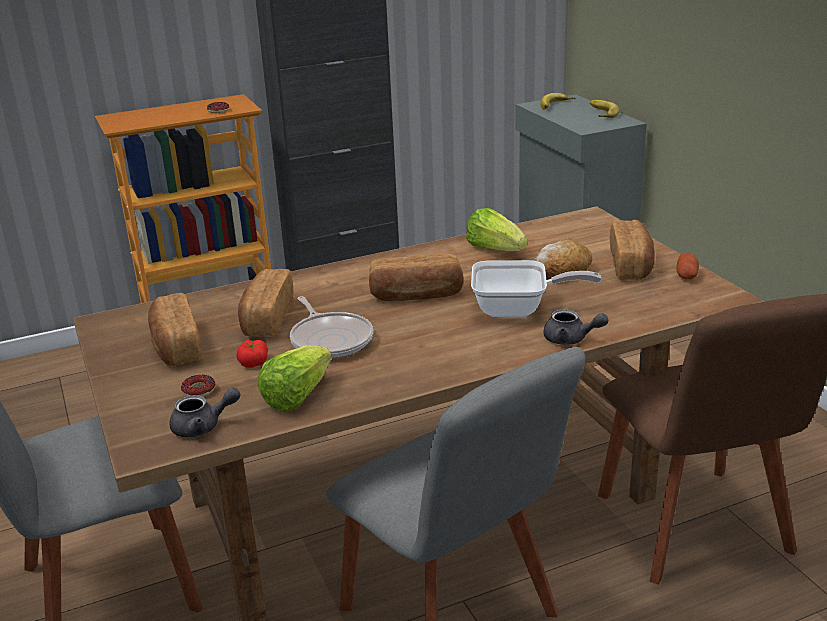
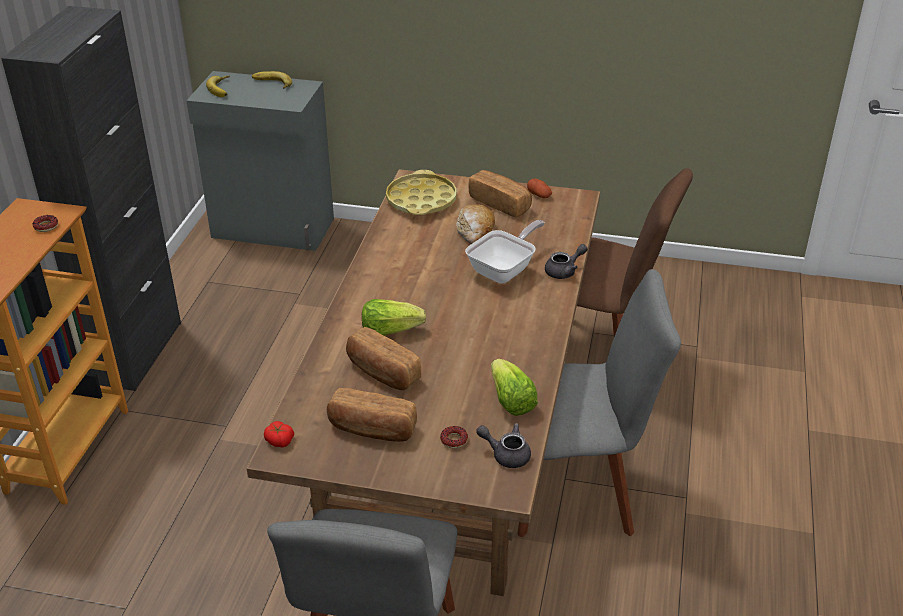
camera: 55 degrees left, 10 degrees up
(203, 427) = (506, 454): grey teapot -> grey teapot turned 90 degrees counterclockwise
(253, 362) = (441, 402): tomato -> tomato (279, 440)
(330, 339) = (451, 357): frying pan -> none
(416, 295) = (432, 296): bread -> none
(495, 249) = (408, 236): lettuce -> lettuce (389, 331)
(564, 232) = (421, 200): none -> yellow tray

